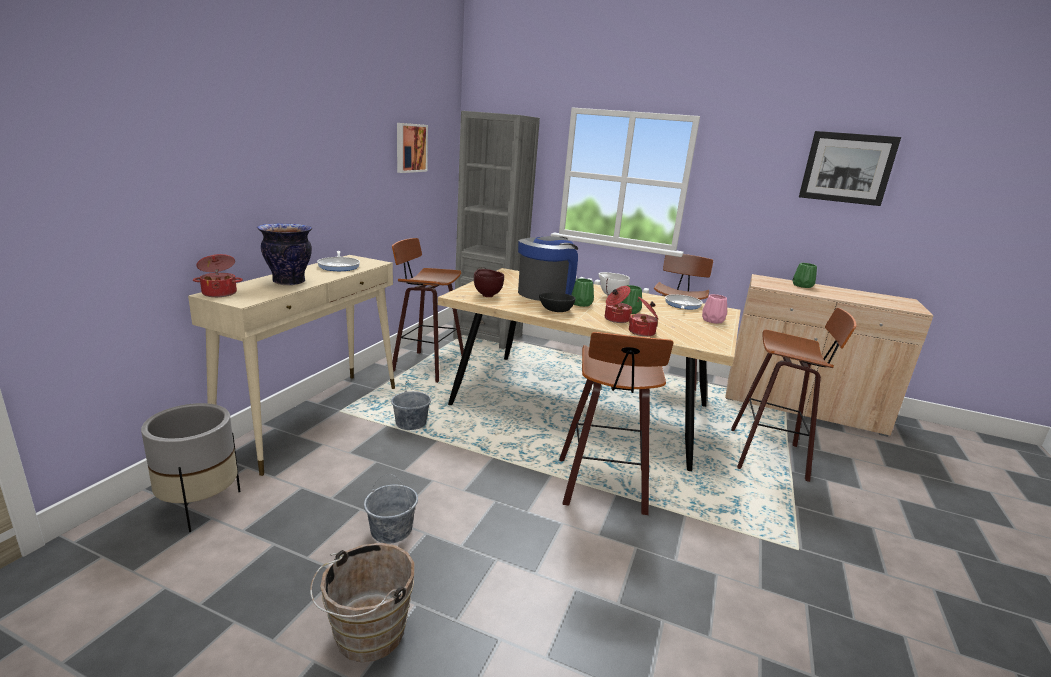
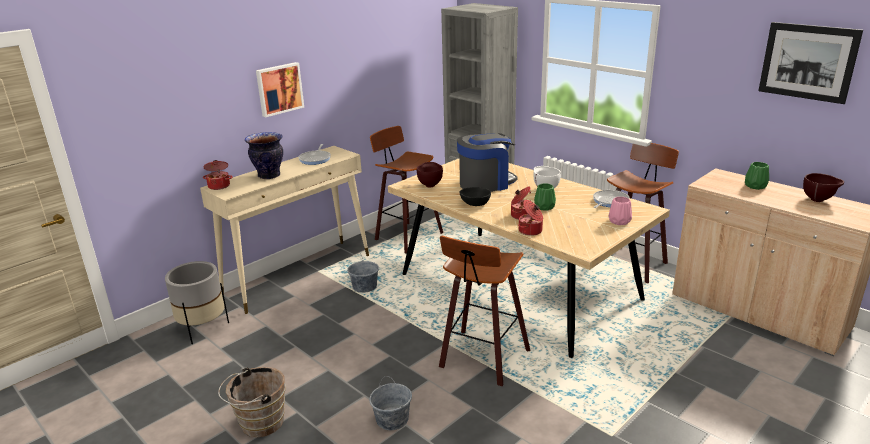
camera: 25 degrees right, 5 degrees up
(391, 530) = (307, 363): grey bucket -> grey bucket (392, 419)
(410, 148) = (395, 46): picture -> picture (279, 89)
(581, 304) = (506, 197): green vase -> none
(770, 455) = (668, 355): stool -> none
(862, 294) = (818, 200): none -> brown bowl

